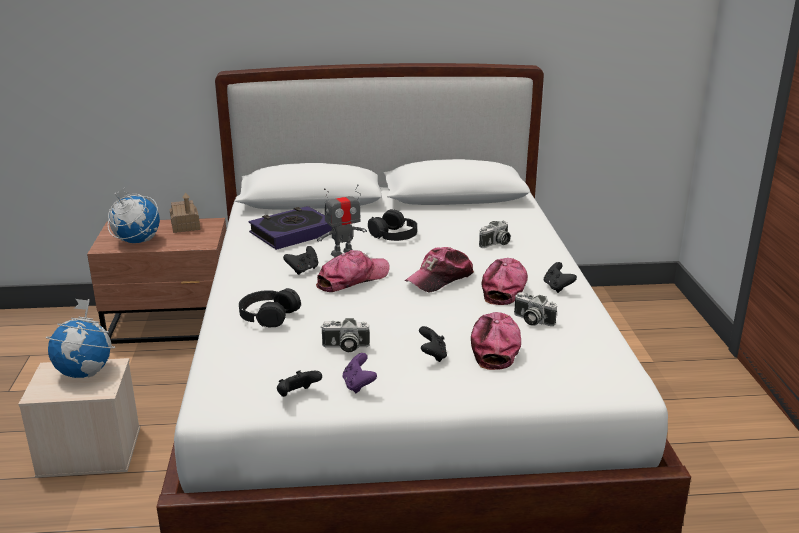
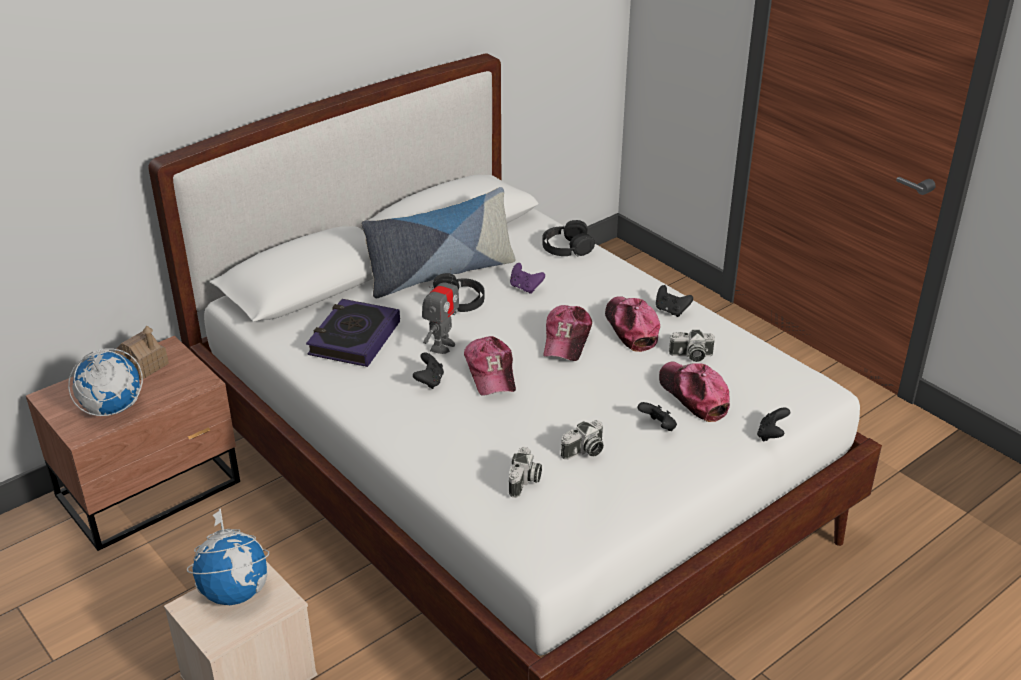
camera: 35 degrees left, 10 degrees up
(268, 315) = (470, 448): black headphones -> black headphones (566, 247)
(297, 395) = (604, 517): black game controller -> black game controller (771, 435)
(352, 279) = (491, 373): cap -> cap turned 150 degrees clockwise
(358, 385) = (639, 484): purple game controller -> purple game controller (525, 288)
(406, 217) = (440, 273): none -> pillow
(496, 244) = (564, 278): camera -> camera (525, 482)

